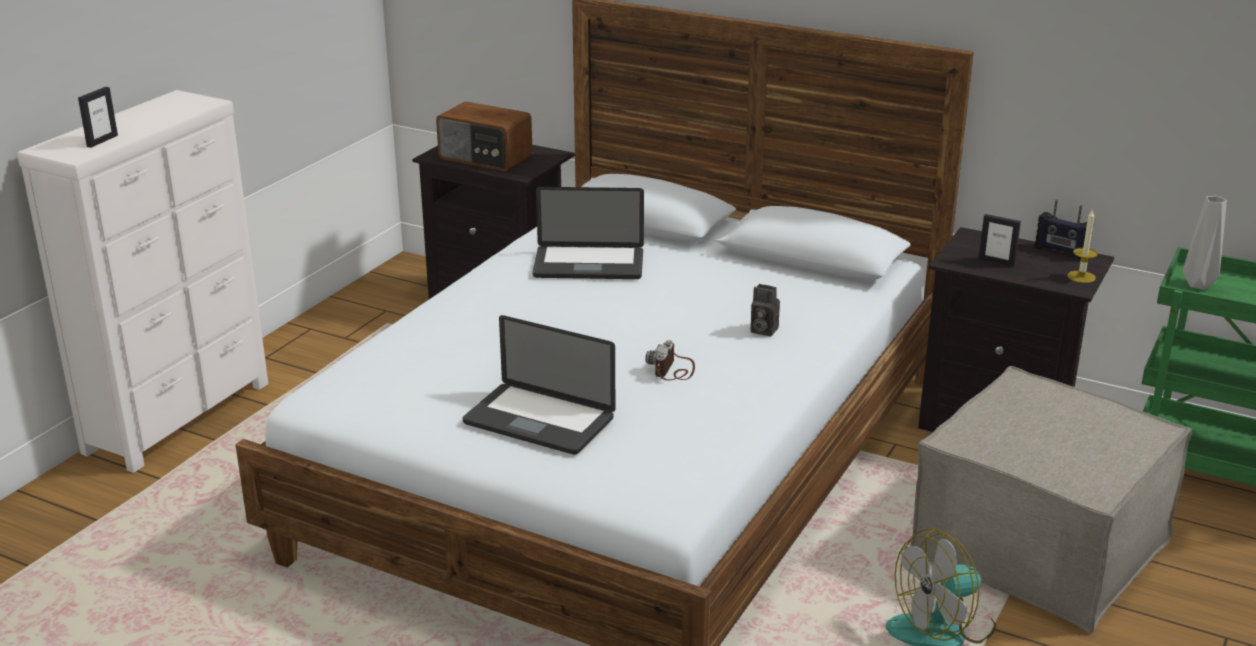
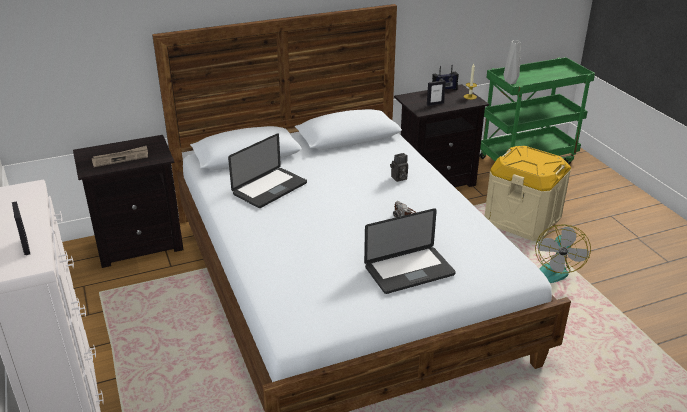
camera: 50 degrees left, 5 degrees up
(485, 158) = (121, 158): radio -> newspaper
(1040, 546) = (522, 219): beige ottoman -> beige storage box

